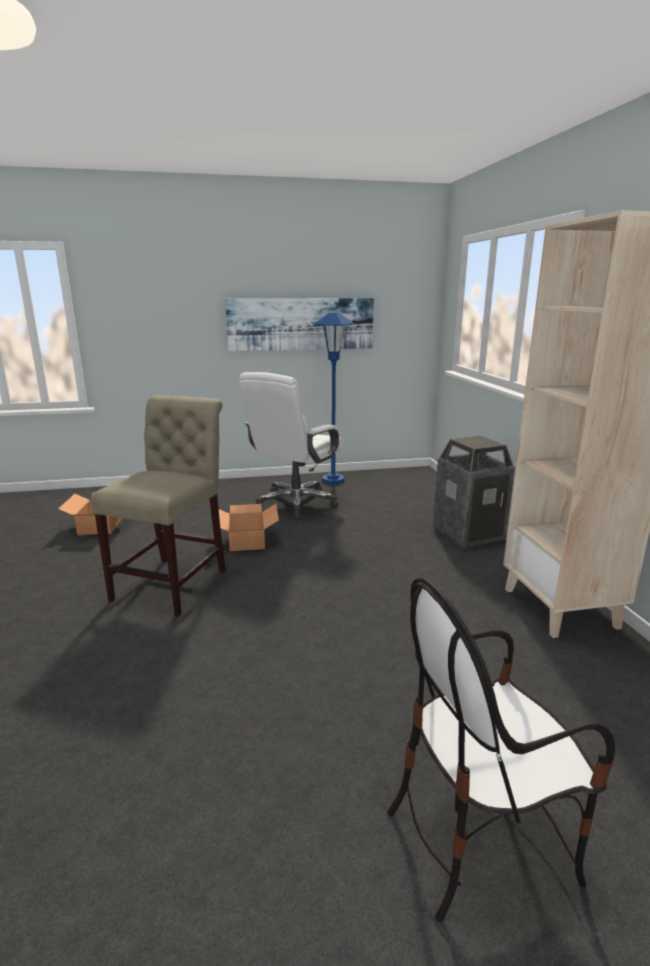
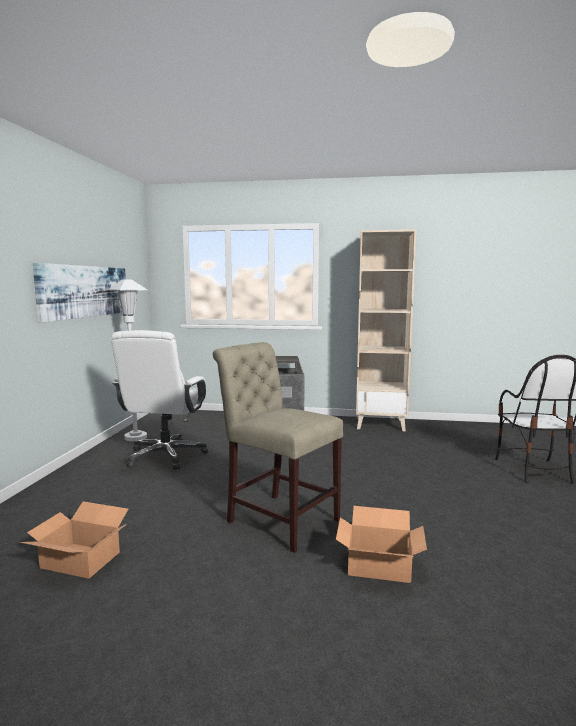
camera: 70 degrees left, 10 degrees down
(247, 540) = (223, 482): cardboard box -> cardboard box (378, 564)
(296, 502) = (166, 456): white office chair -> white office chair turned 45 degrees clockwise
(333, 480) = (136, 437): blue floor lamp -> white floor lamp

